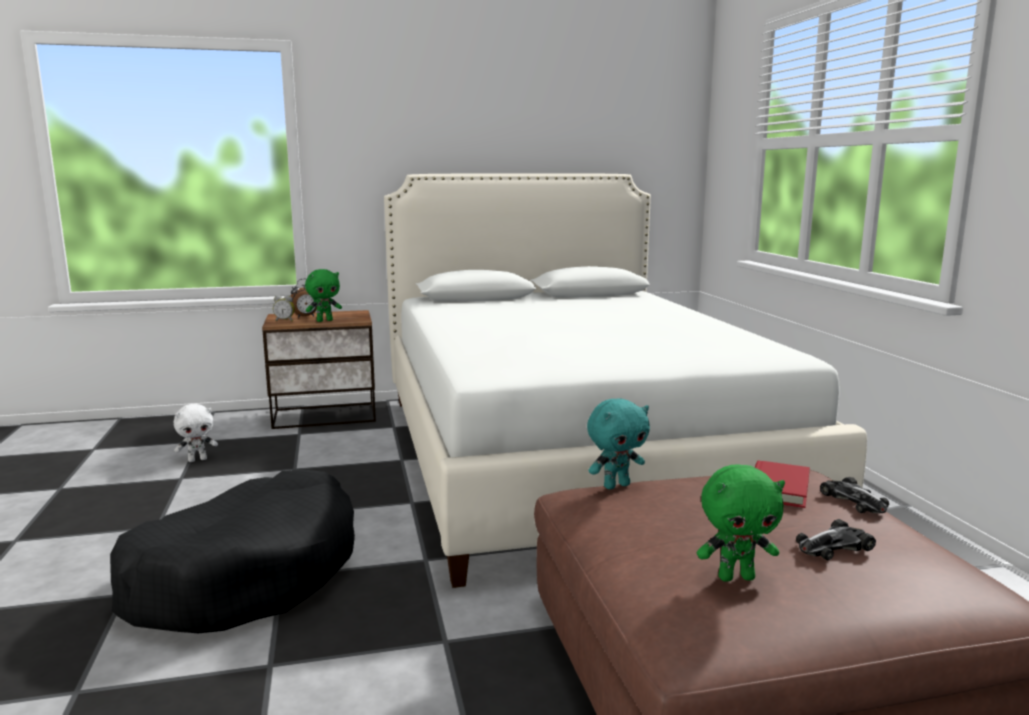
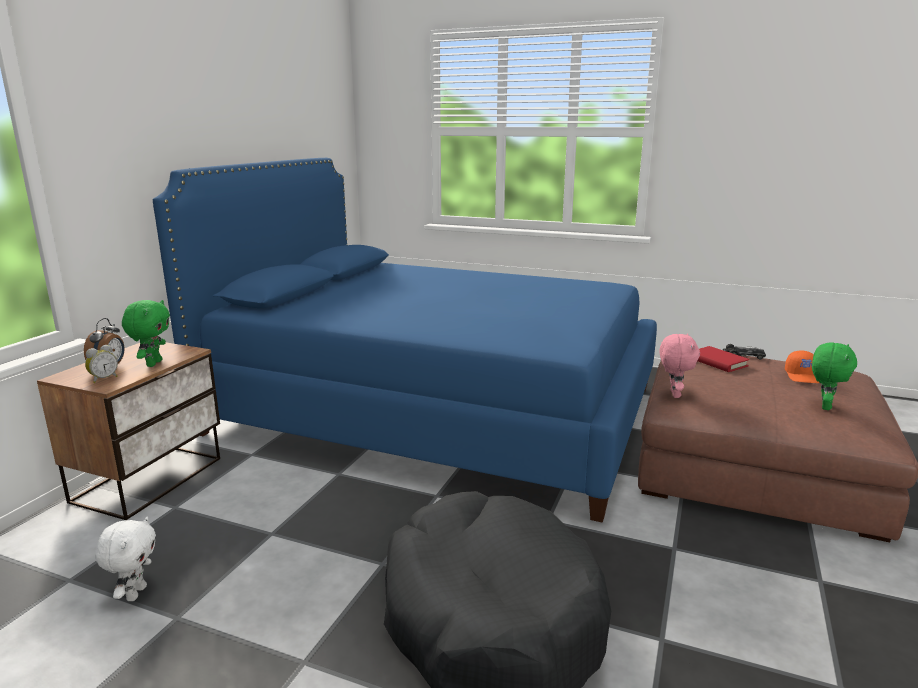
camera: 55 degrees left, 5 degrees up
(572, 455) = (435, 409): white bed -> blue bed
(616, 485) = (673, 394): turquoise plush toy -> pink plush toy
(834, 546) = (802, 376): toy car -> orange cap

